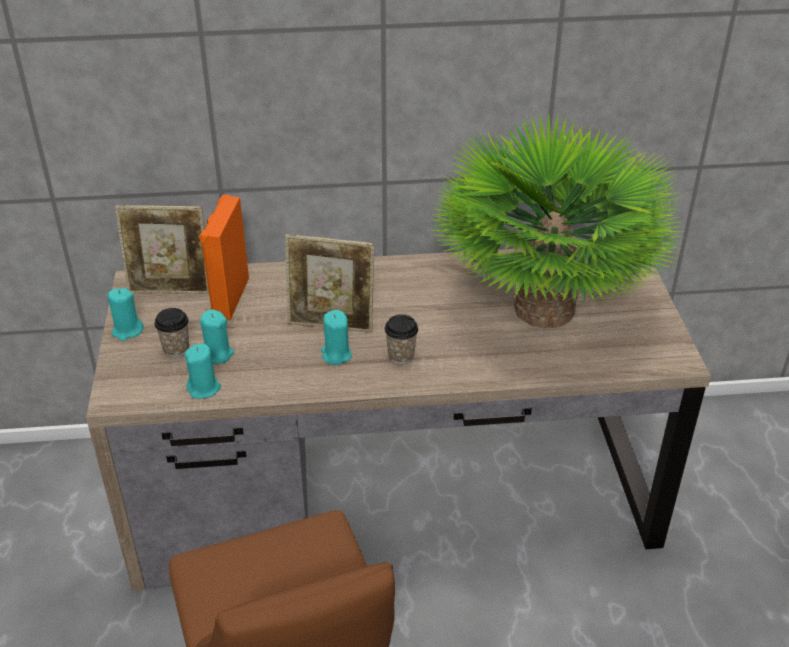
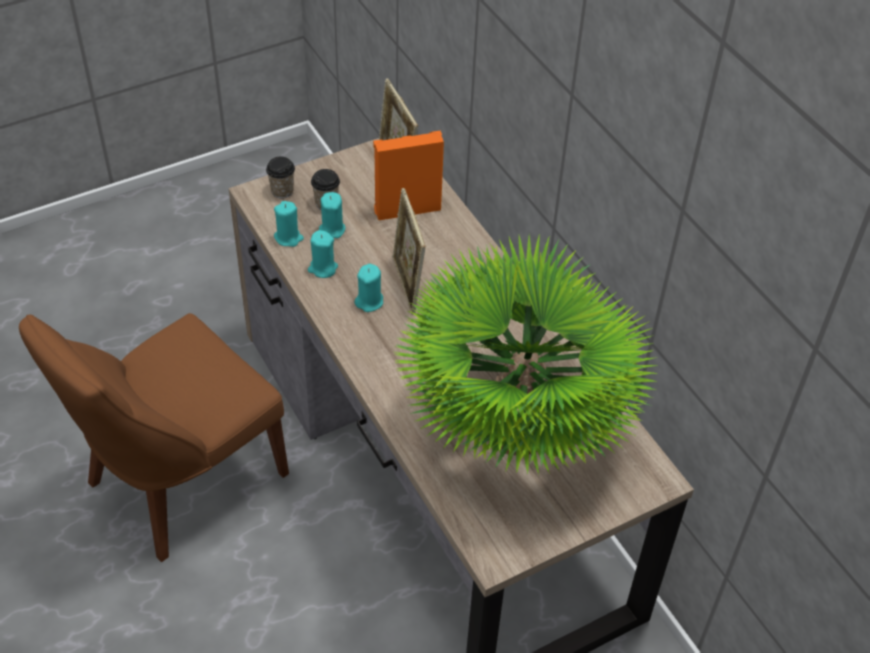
camera: 65 degrees right, 10 degrees up
(127, 331) = (333, 168): turquoise candle -> turquoise candle (322, 268)
(401, 355) = (391, 344): cup -> cup (282, 191)

